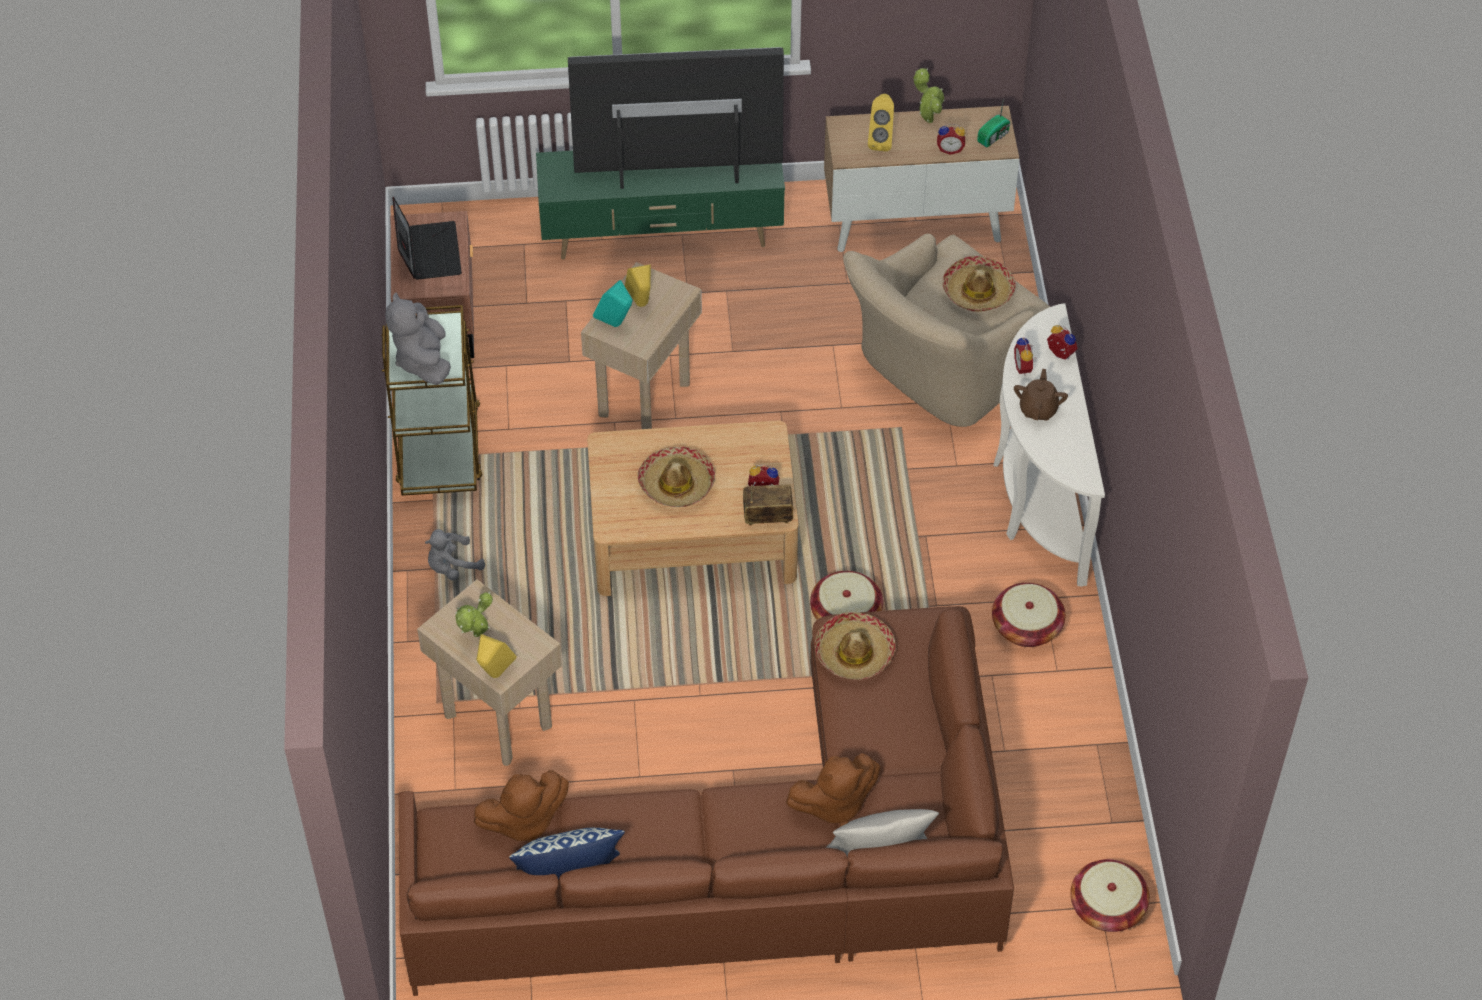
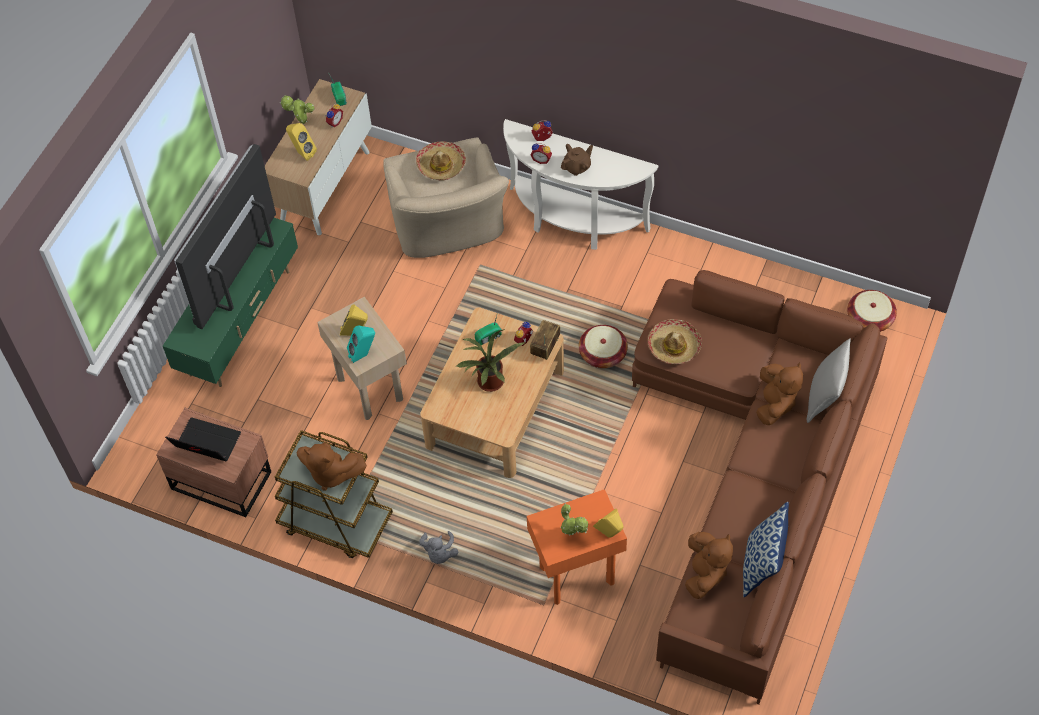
camera: 60 degrees left, 5 degrees up
(423, 361) = (330, 473): grey plush toy -> brown plush toy
(498, 719) = (576, 574): beige side table -> orange side table
(677, 484) = (491, 384): hat -> potted plant
(746, 453) = (489, 337): none -> radio
(1026, 627) = (662, 270): basket -> none
(1038, 409) = (577, 167): brown teapot -> brown teapot turned 105 degrees clockwise

